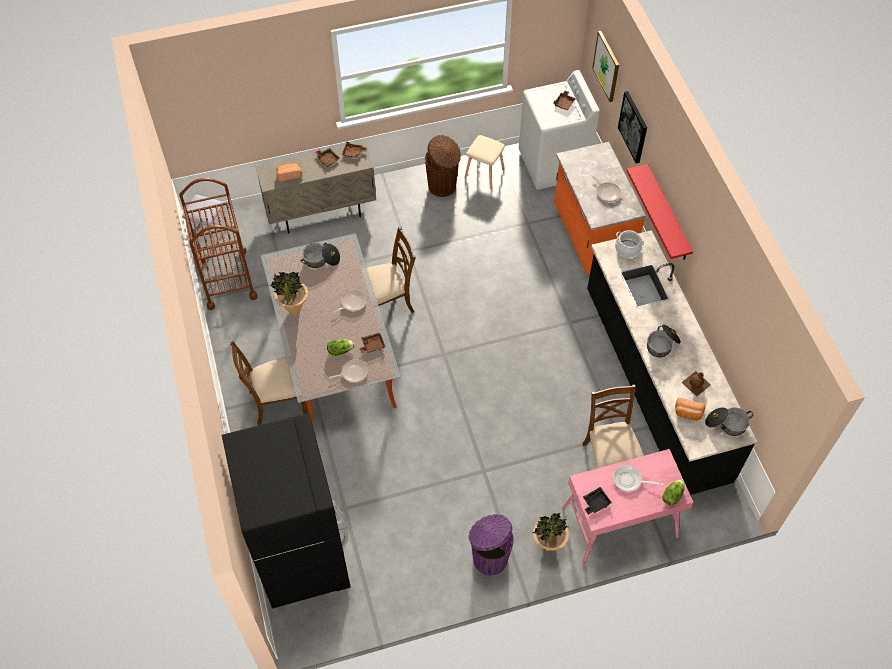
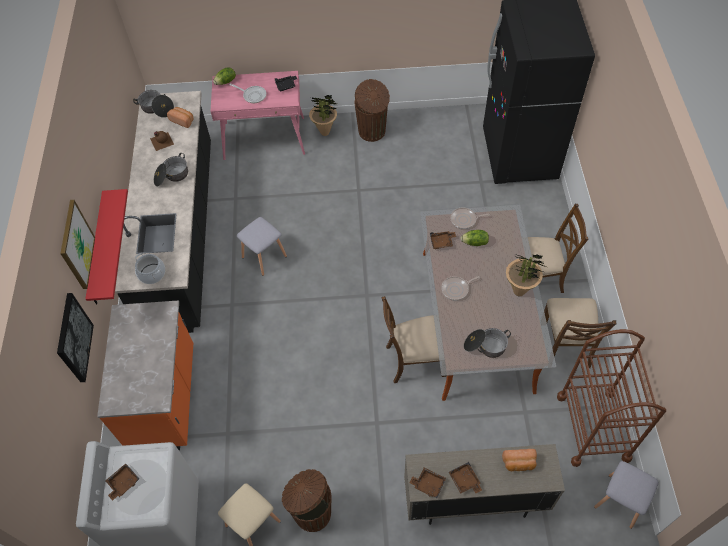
camera: 165 degrees left, 0 degrees up
(489, 558) = (372, 132): purple trash can -> brown trash can
(559, 374) = (263, 256): none -> grey stool
(606, 66) = (53, 430): picture -> picture (76, 245)
(607, 193) = (138, 341): frying pan -> none
(609, 461) = (252, 180): brown chair -> brown chair (566, 344)

